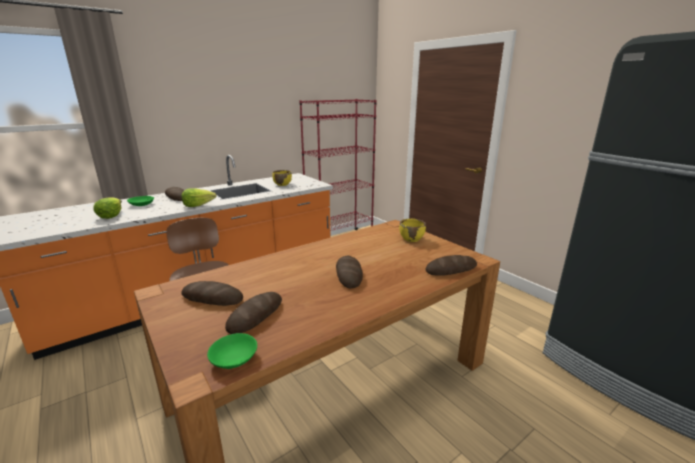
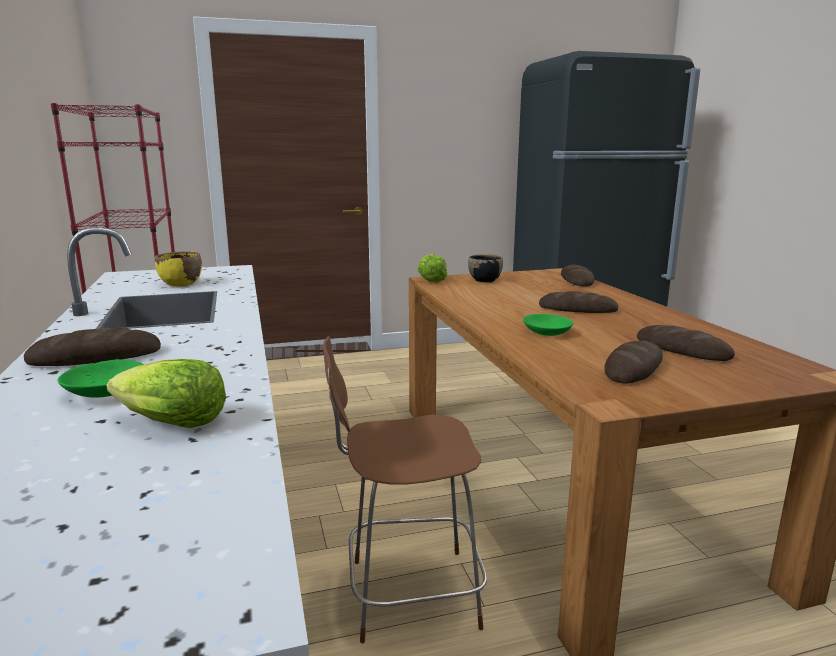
camera: 70 degrees left, 5 degrees down
(198, 205) = (231, 337): lettuce -> lettuce (431, 279)
(233, 359) = (778, 361): green bowl -> green bowl (547, 333)
(411, 239) = (484, 280): yellow bowl -> black bowl

